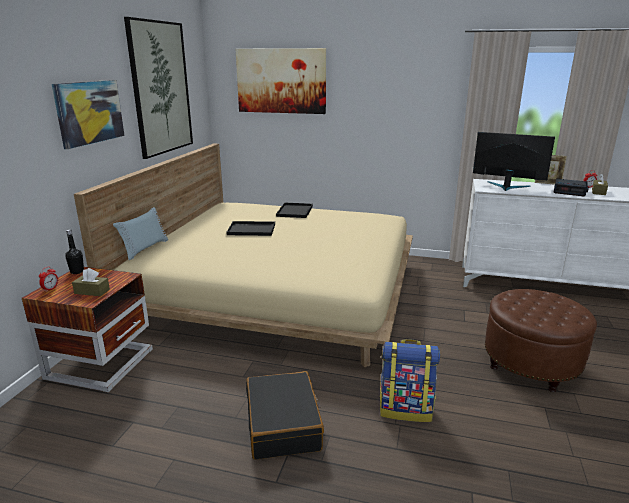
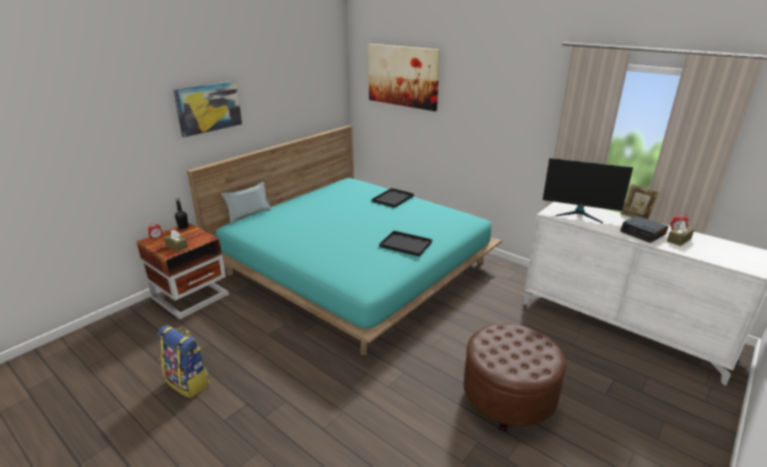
camera: 25 degrees right, 5 degrees up
(161, 88) = (288, 82): picture -> none
(252, 229) = (339, 211): black tray -> black tray (406, 244)
(280, 290) = (356, 267): beige bed -> turquoise bed
(283, 425) = (263, 381): black suitcase -> none
(406, 409) = (359, 401): backpack -> backpack (189, 382)
(506, 186) = (579, 214): monitor -> monitor turned 150 degrees clockwise

